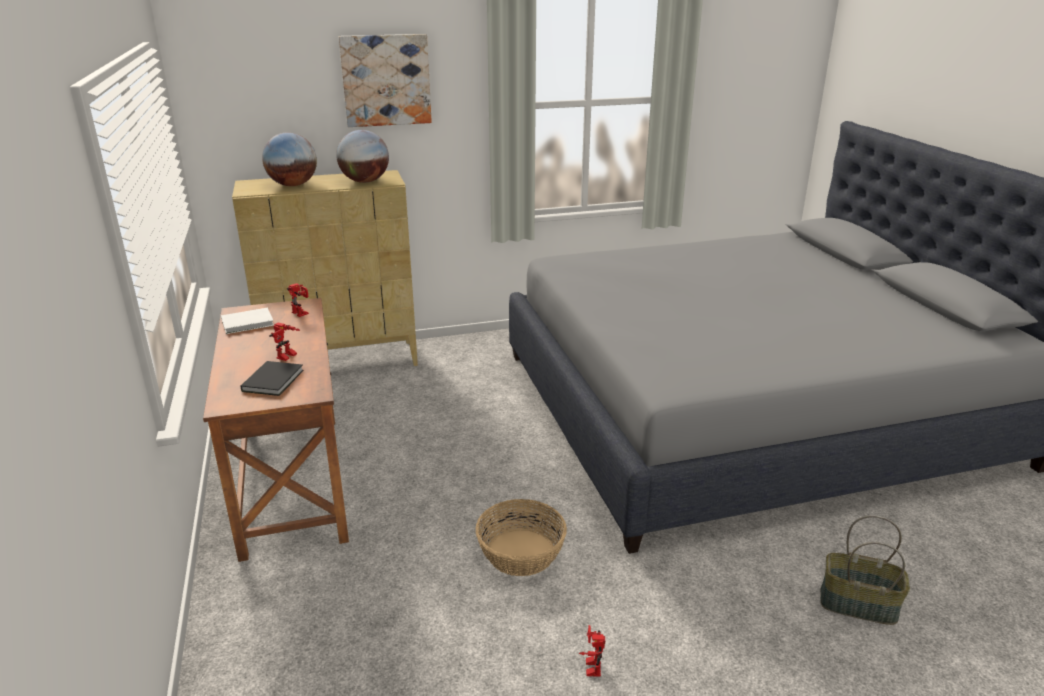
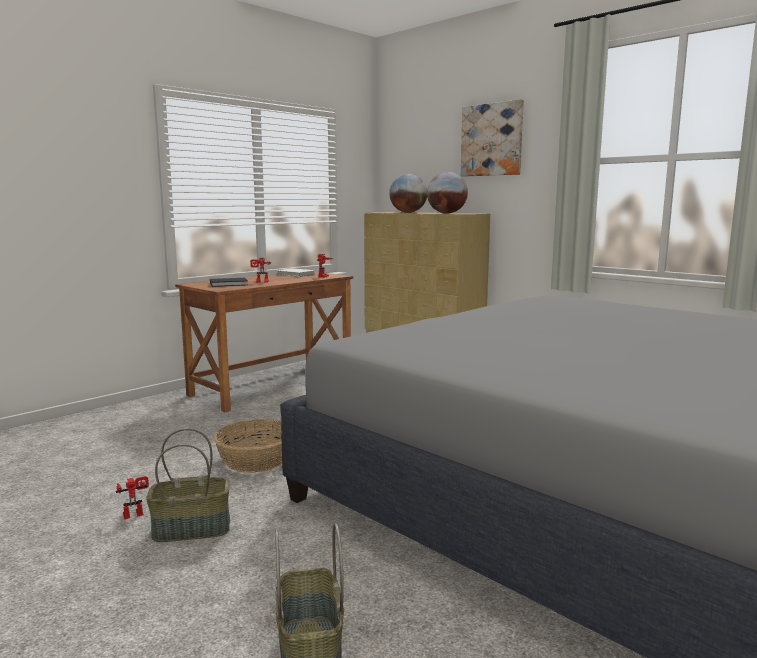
camera: 60 degrees right, 15 degrees down
(650, 629) = (192, 529): none -> basket

